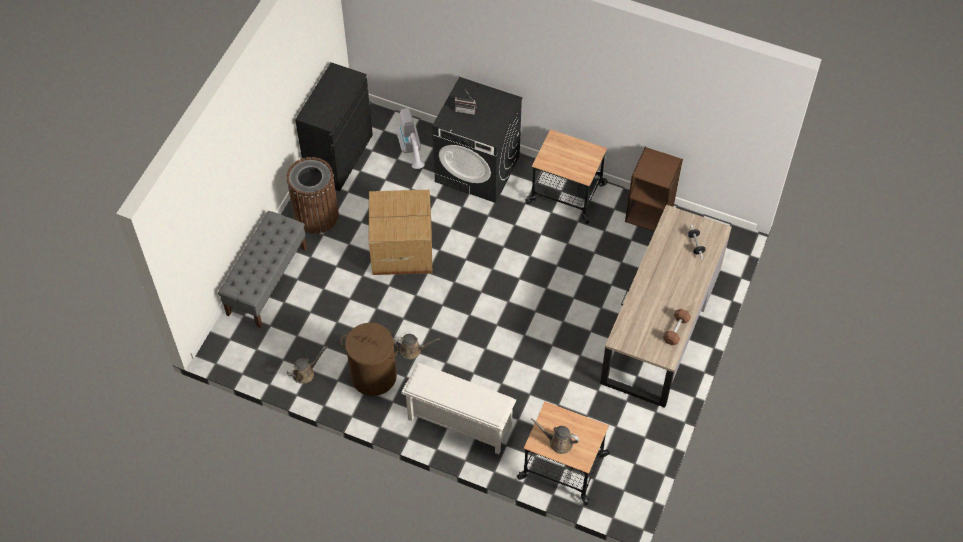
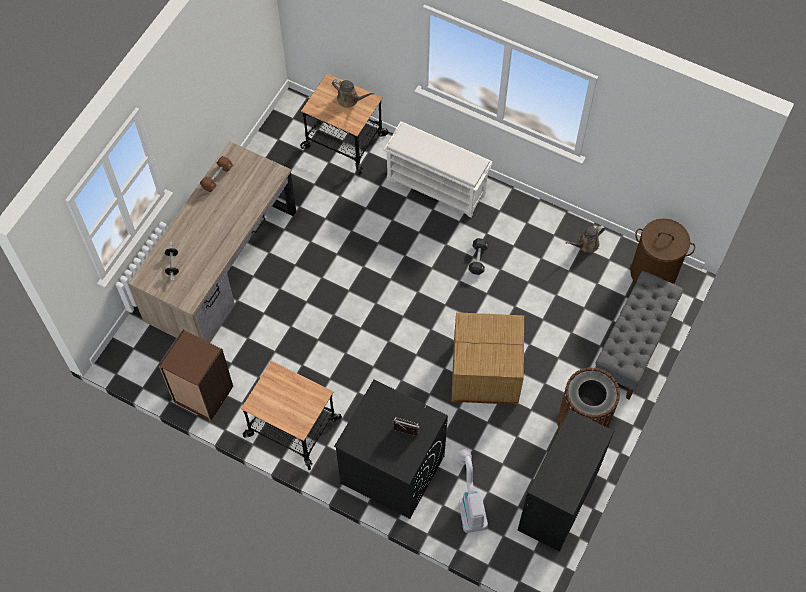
camera: 175 degrees left, 5 degrees up
(373, 376) = (518, 236): brown laundry basket -> brown laundry basket (653, 273)
(412, 350) = (478, 259): brown watering can -> black dumbbell

